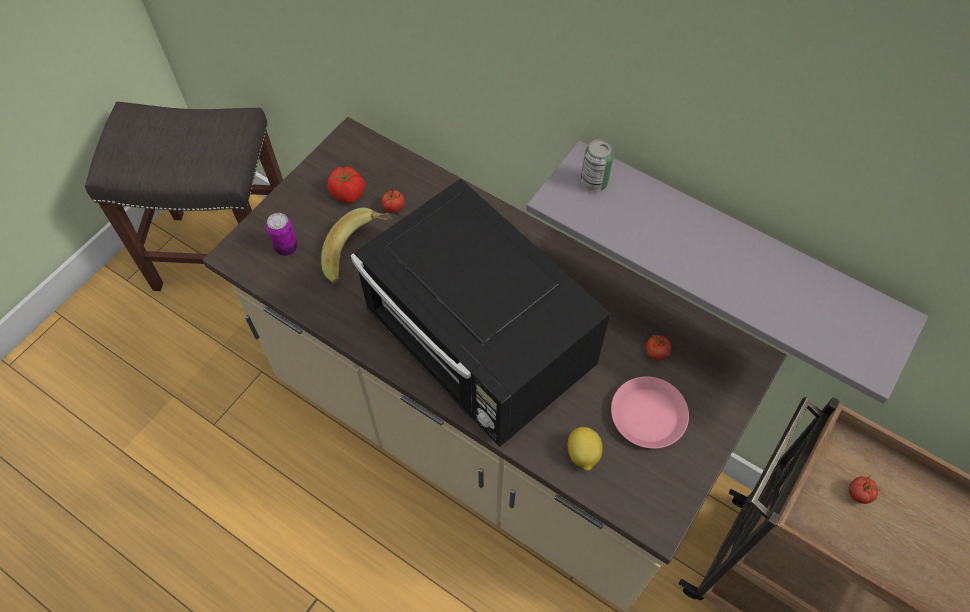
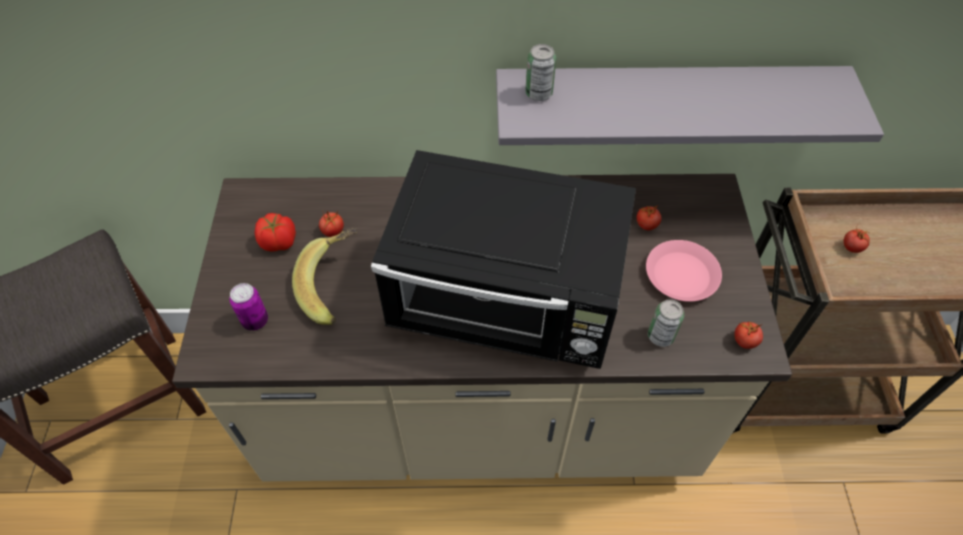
camera: 35 degrees left, 5 degrees down
(582, 455) = (660, 336): lemon -> can
(652, 506) = (744, 341): none -> tomato

